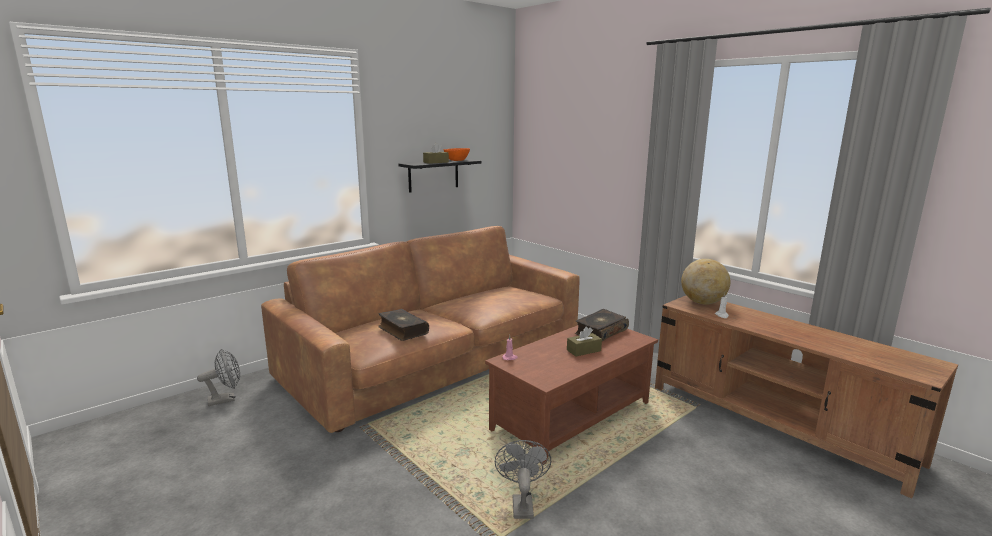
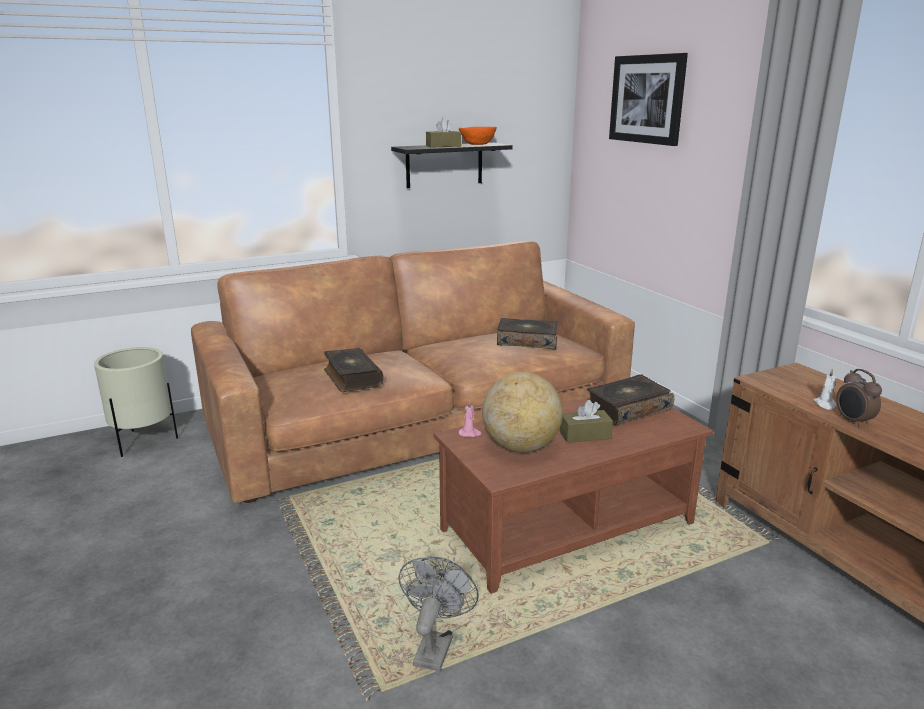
camera: 15 degrees right, 5 degrees up
(226, 399) = (144, 441): grey fan -> beige planter
(510, 295) = (527, 341): none -> book
(570, 129) = (647, 99): none -> picture
(703, 303) = (804, 380): globe -> globe (521, 447)
(741, 323) = (853, 421): none -> alarm clock

